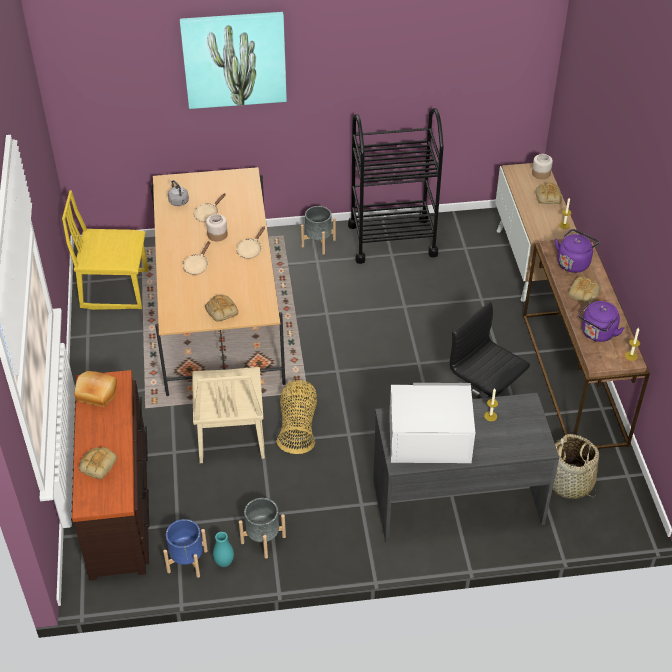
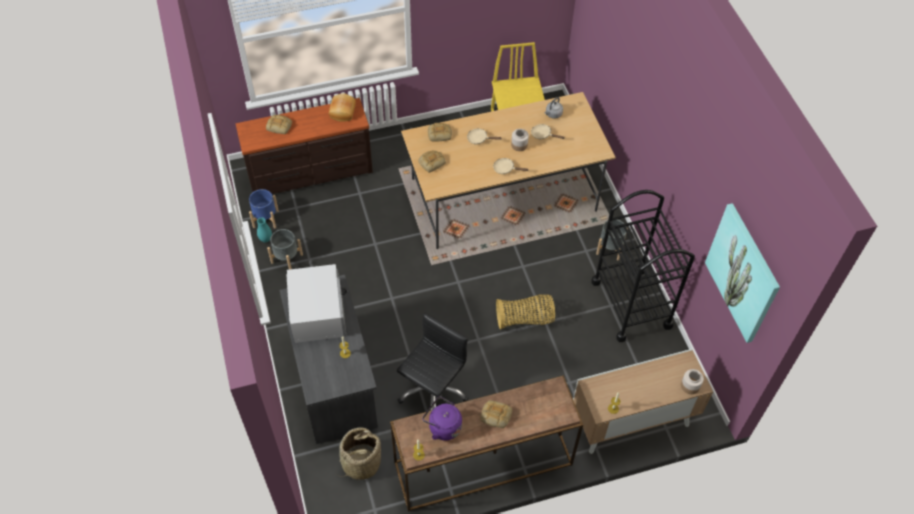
camera: 80 degrees right, 10 degrees up
(230, 435) = (379, 223): beige chair -> none
(234, 59) = (641, 71): picture -> picture (743, 273)
(298, 427) = (394, 264): basket -> basket (525, 319)
(547, 196) = (654, 393): bread -> bread (440, 133)
(574, 262) = (537, 406): purple kettle -> none

